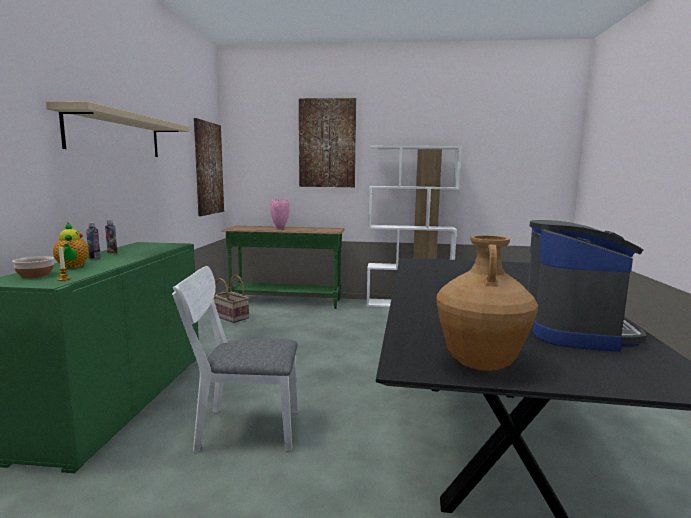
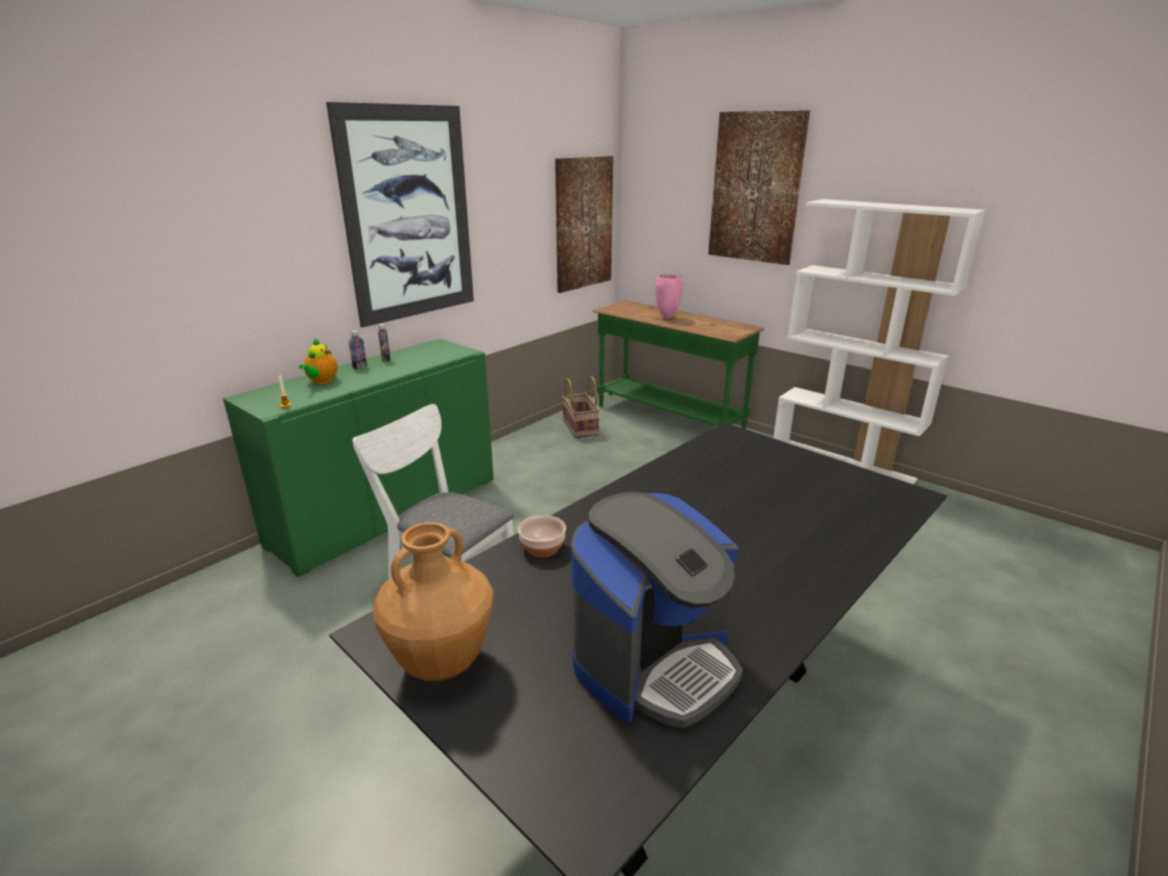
camera: 35 degrees right, 15 degrees up
(35, 275) = (278, 393): bowl -> bowl (542, 547)
(116, 135) = (409, 215): beige shelf -> picture

